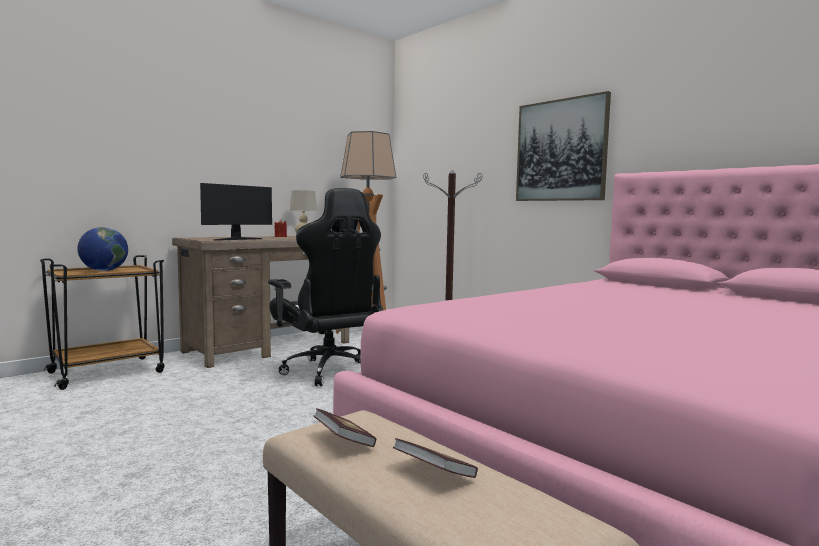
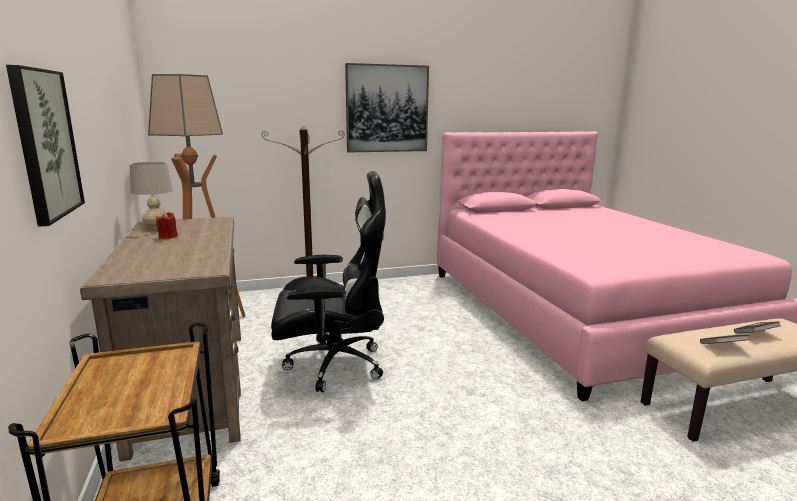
camera: 65 degrees left, 10 degrees up
(104, 270) = (115, 387): globe -> none
(167, 159) = (45, 144): none -> picture
(237, 239) = (210, 257): monitor -> none

